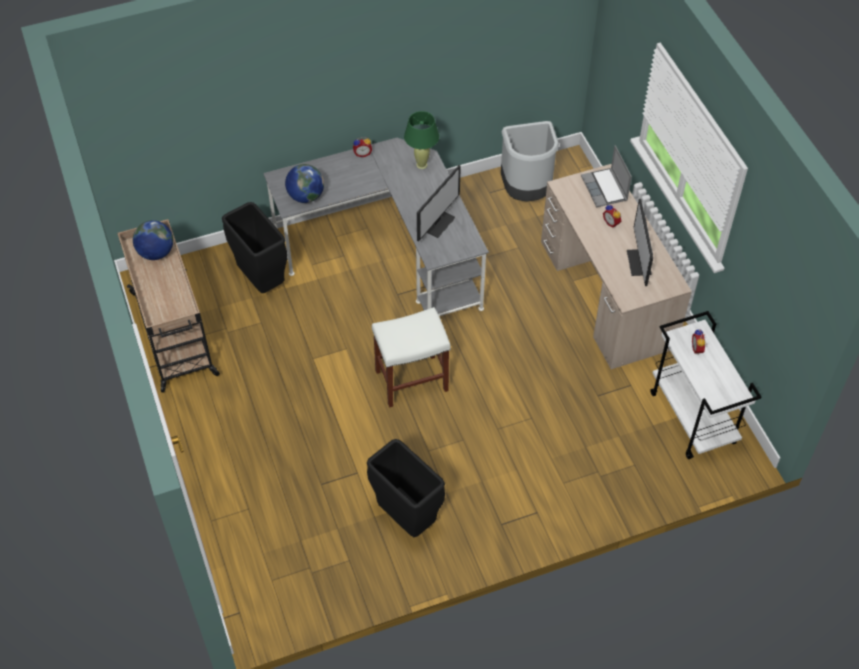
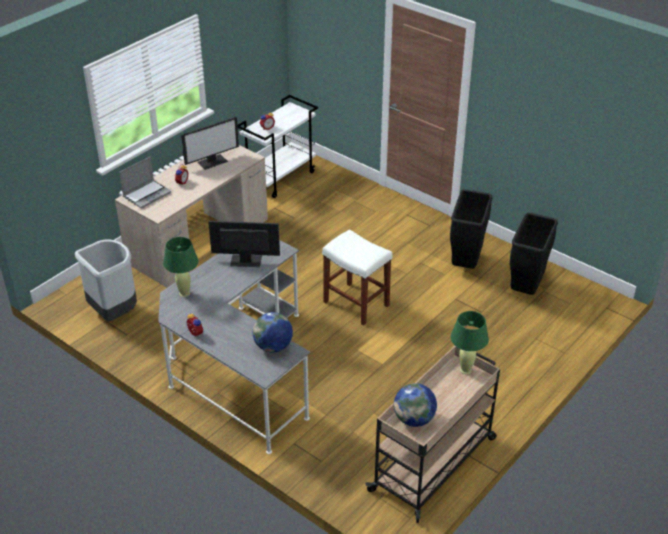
camera: 120 degrees left, 15 degrees down
(176, 316) = (465, 370): none -> green table lamp
(261, 281) = (331, 434): black trash can -> black trash can (526, 289)

